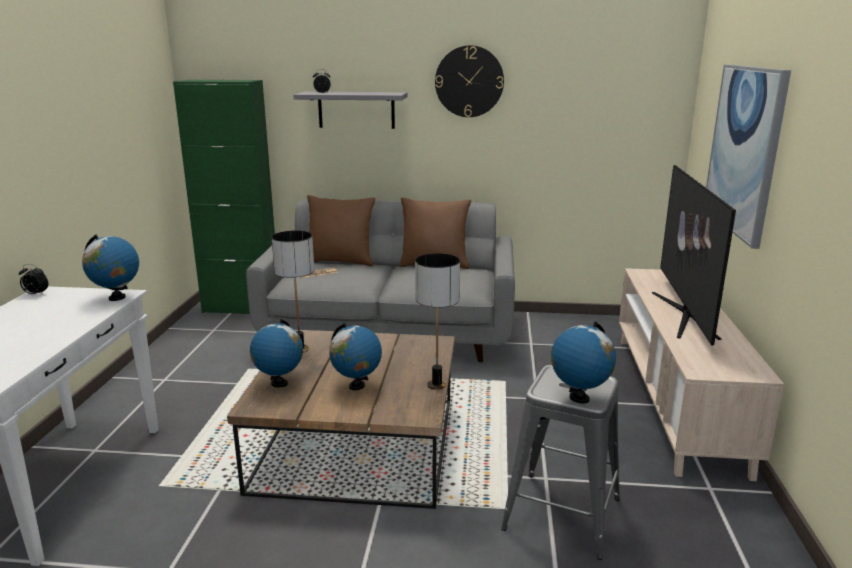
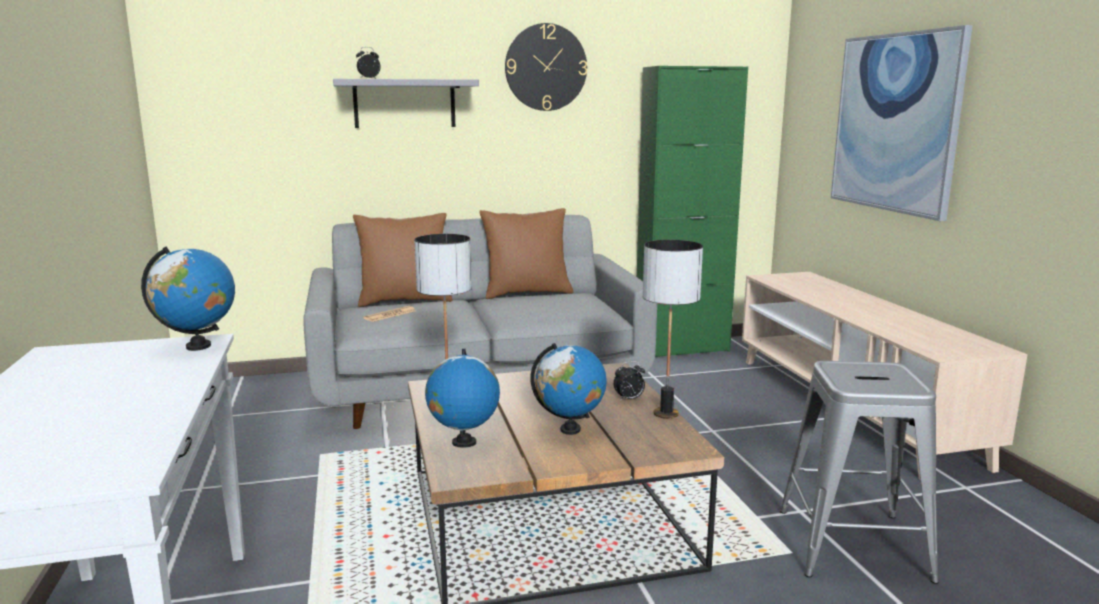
camera: 20 degrees left, 5 degrees down
(35, 294) = (45, 357): alarm clock -> alarm clock (629, 399)
(241, 308) = (248, 385): green cabinet -> green cabinet (681, 348)
(579, 398) = (896, 386): globe -> none
(684, 314) = (858, 308): television -> none

